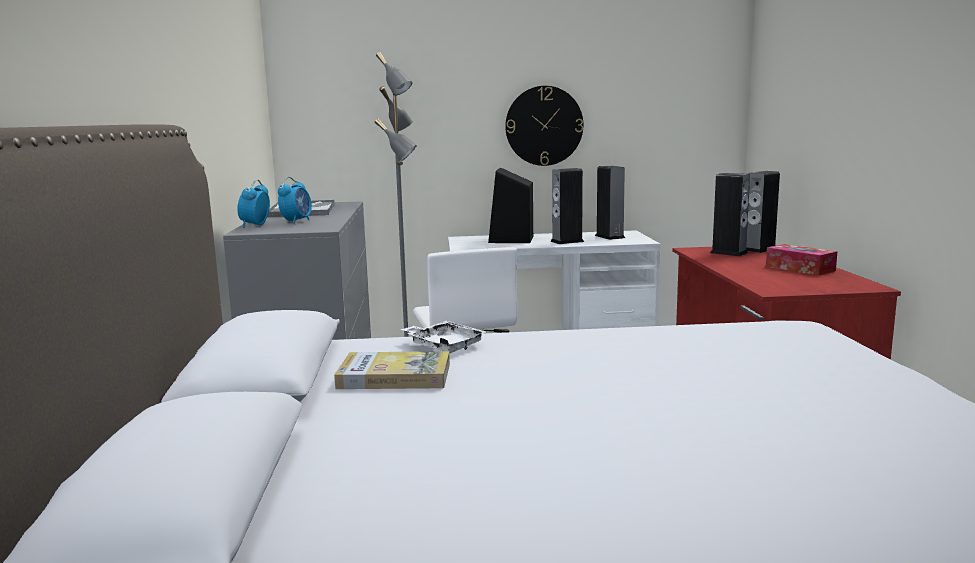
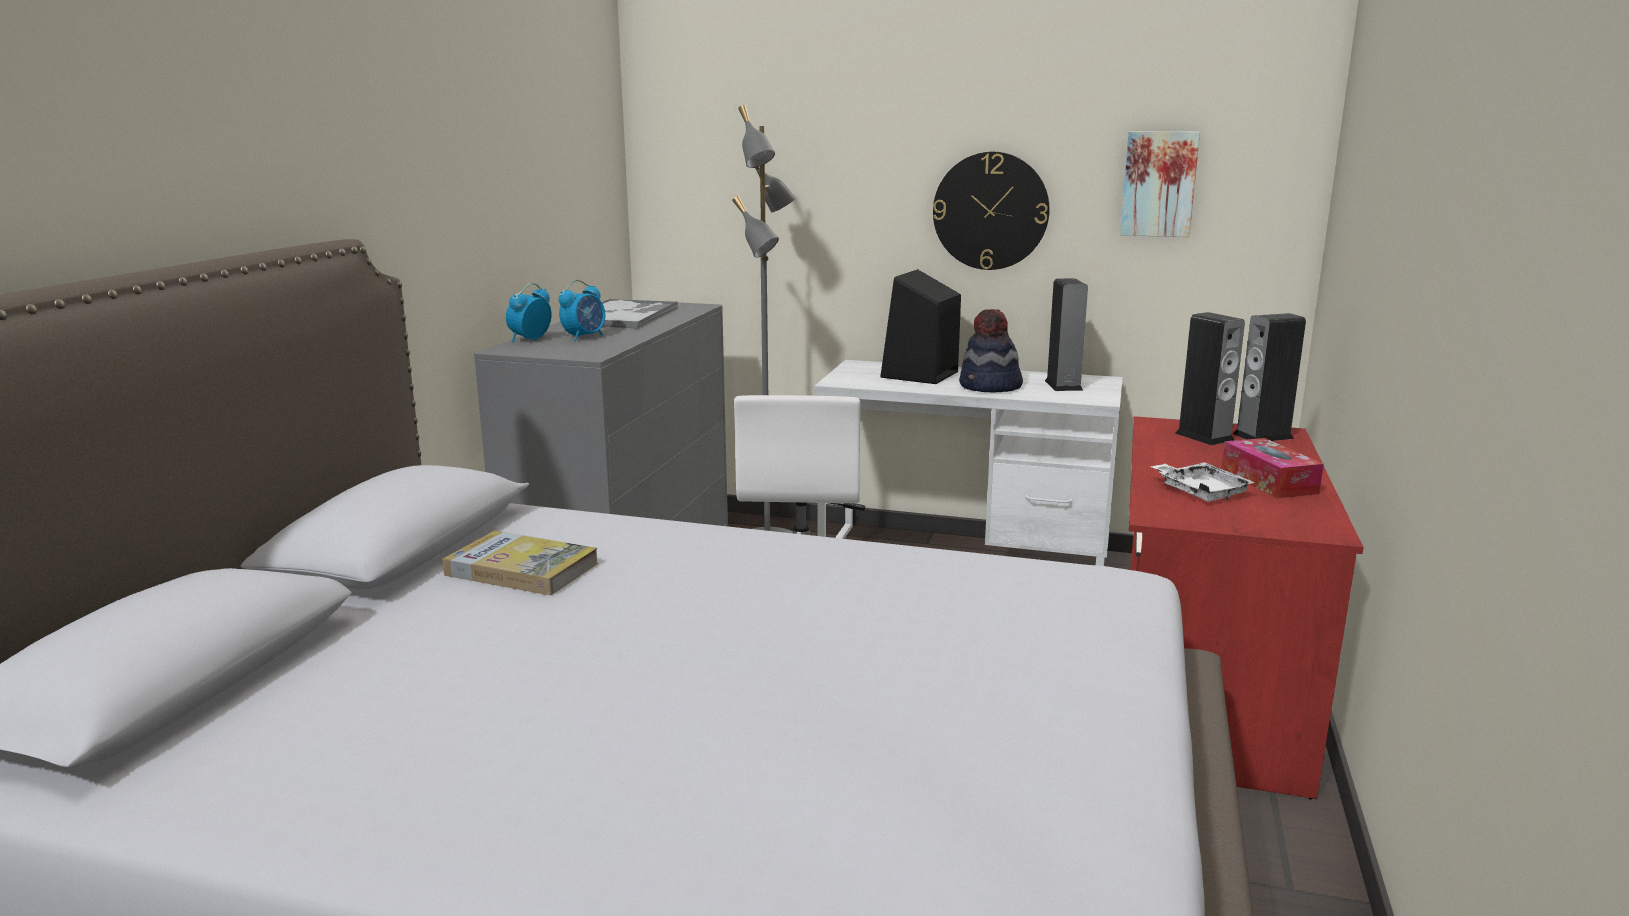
camera: 20 degrees right, 5 degrees up
(444, 346) = (625, 536): white tray -> white tray (1200, 492)
(567, 241) = (990, 387): speaker -> hat
(650, 103) = (1159, 184): none -> picture

